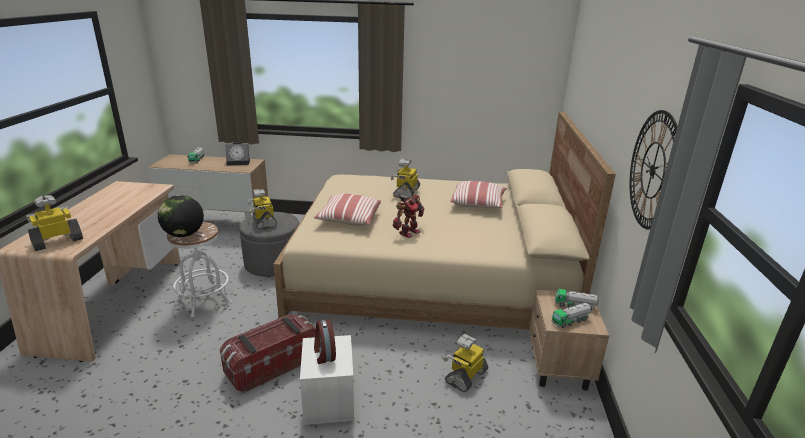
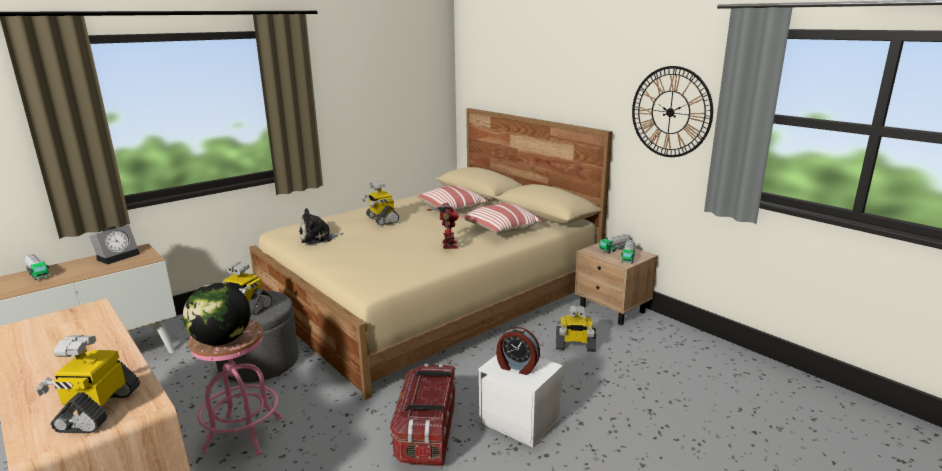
camera: 45 degrees left, 5 degrees down
(204, 301) = (243, 434): white stool -> pink stool
(346, 190) = (318, 238): none -> plush toy
(348, 219) = (375, 256): pillow -> pillow (500, 230)
(465, 376) = (574, 346): toy robot -> toy robot turned 75 degrees counterclockwise

